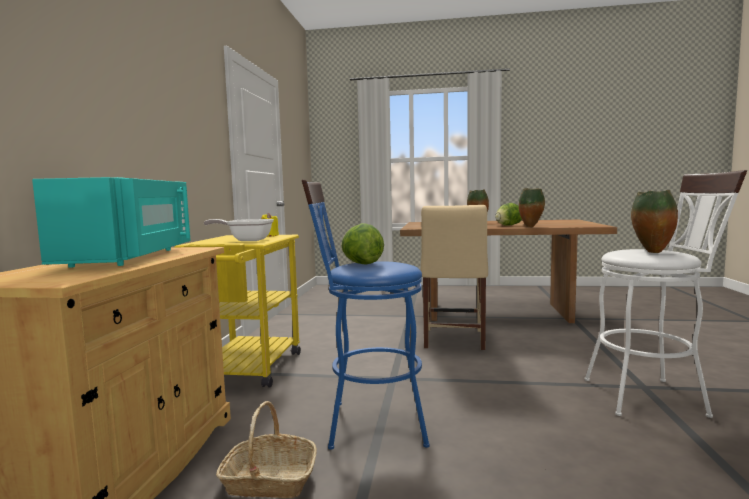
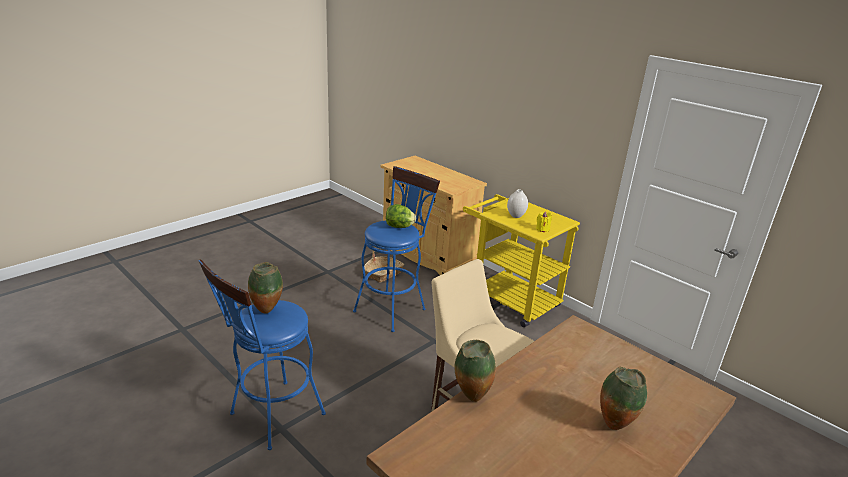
camera: 125 degrees right, 20 degrees up
(131, 257) = (438, 177): turquoise microwave -> none
(246, 240) = (516, 216): frying pan -> white vase
(508, 225) = (523, 406): lettuce -> none
(652, 396) = (271, 417): white stool -> blue stool

